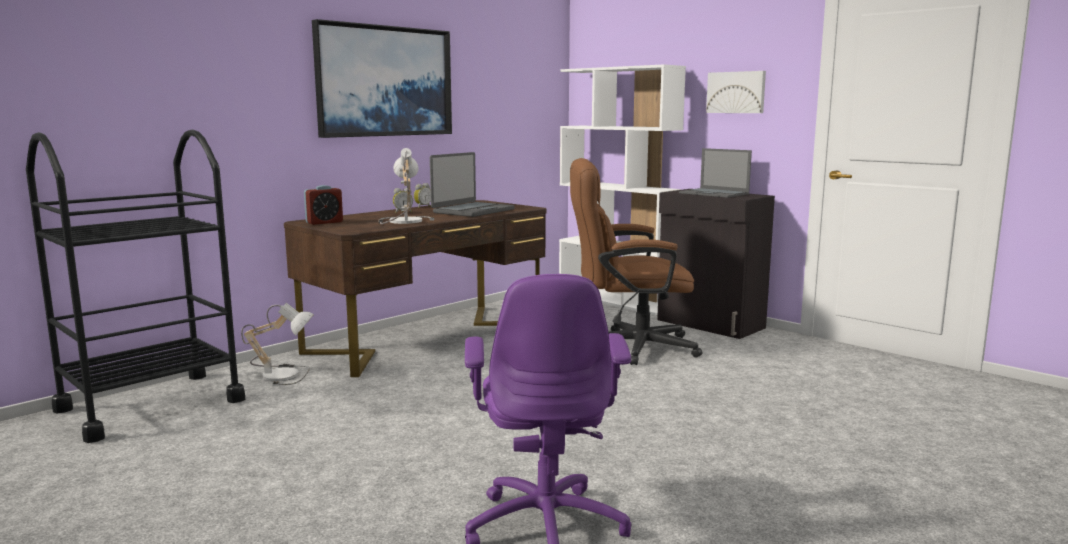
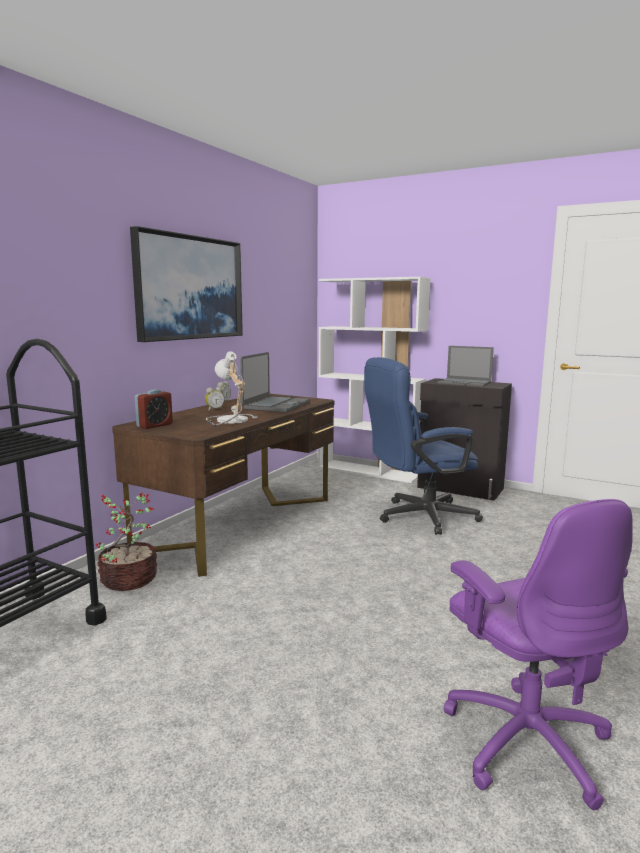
camera: 15 degrees left, 0 degrees up
(284, 374) = (127, 580): table lamp -> potted plant
(628, 347) = (418, 517): brown office chair -> blue office chair
(736, 92) = (475, 300): picture -> none

